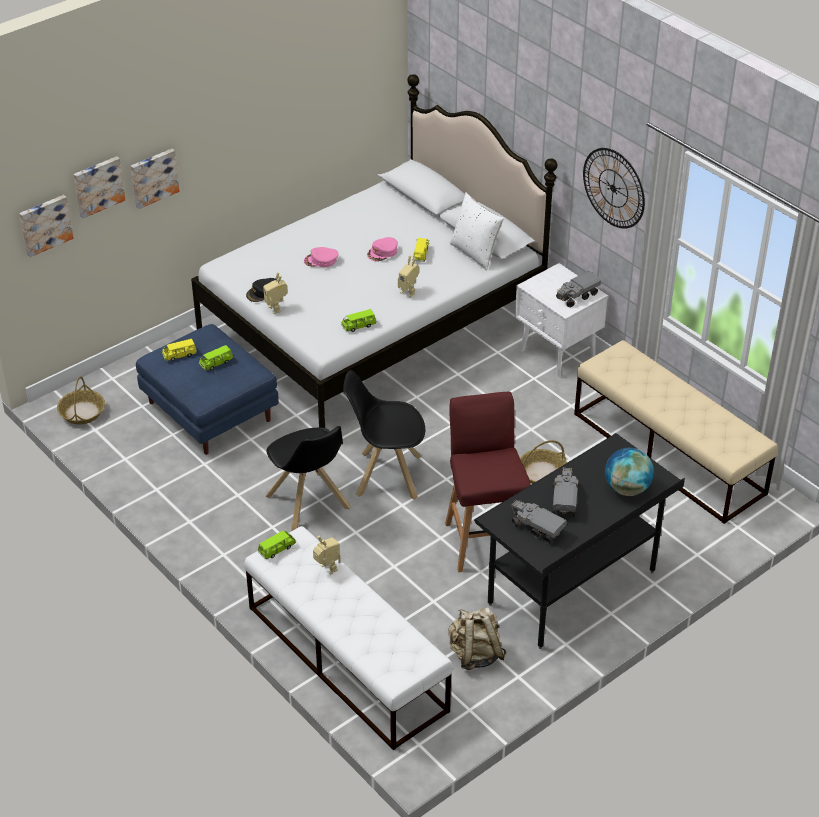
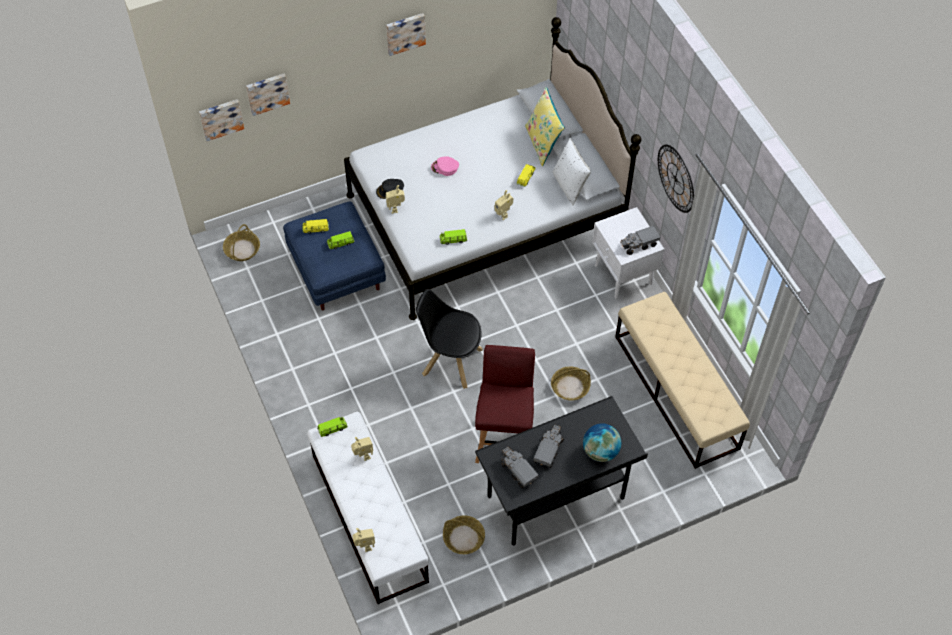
camera: 15 degrees right, 15 degrees up
(153, 177) = (316, 86): picture -> picture (405, 33)
(309, 503) = (384, 373): black chair -> none
(366, 664) = (364, 546): none -> toy robot
(382, 252) = (496, 169): pink cap -> none
(427, 220) = (543, 143): none -> yellow pillow
(475, 654) = (463, 538): beige backpack -> basket

